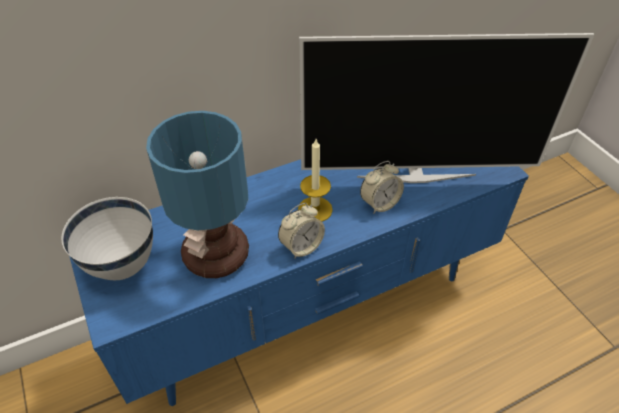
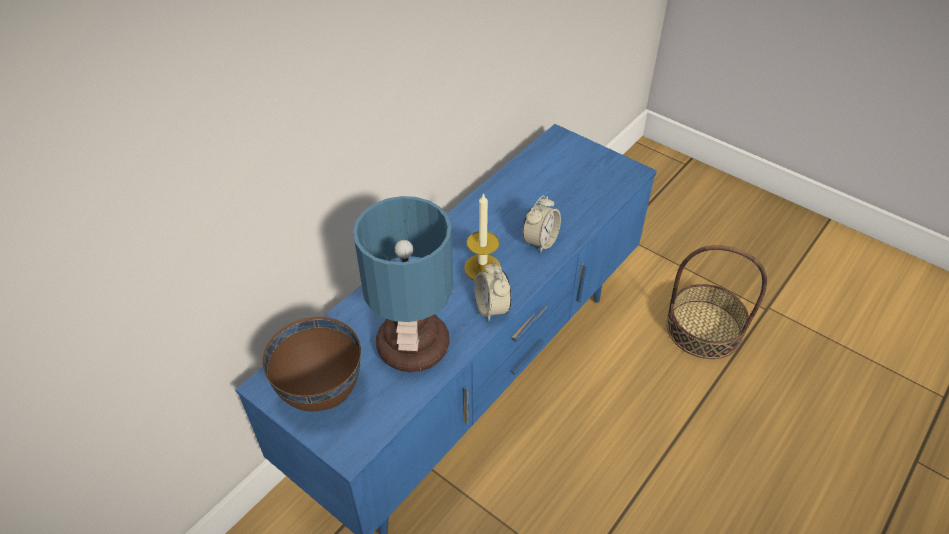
camera: 25 degrees left, 0 degrees up
(122, 264) = (321, 392): white bowl -> brown bowl
(301, 246) = (492, 308): alarm clock -> alarm clock turned 135 degrees clockwise
(416, 175) = (557, 202): television -> none
(541, 342) = (703, 329): none -> basket

